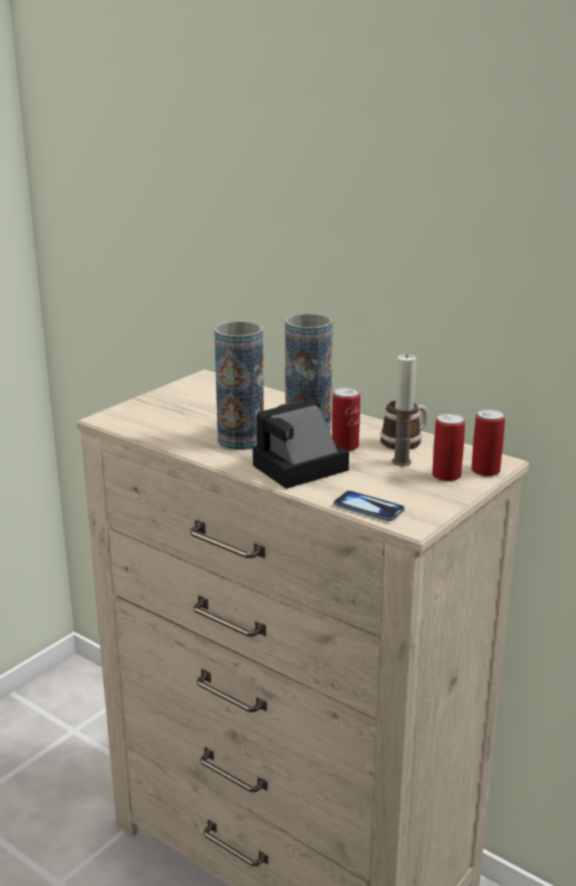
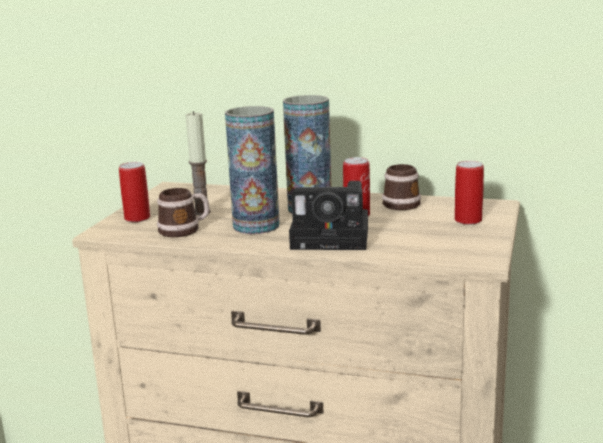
camera: 20 degrees left, 5 degrees down
(175, 431) = (184, 230): none -> mug
(297, 469) = (334, 238): camera -> camera turned 120 degrees counterclockwise
(368, 508) = (431, 254): phone -> none
(401, 462) = (418, 217): candle -> candle (201, 212)
(485, 470) = (495, 211): can -> can (137, 218)

